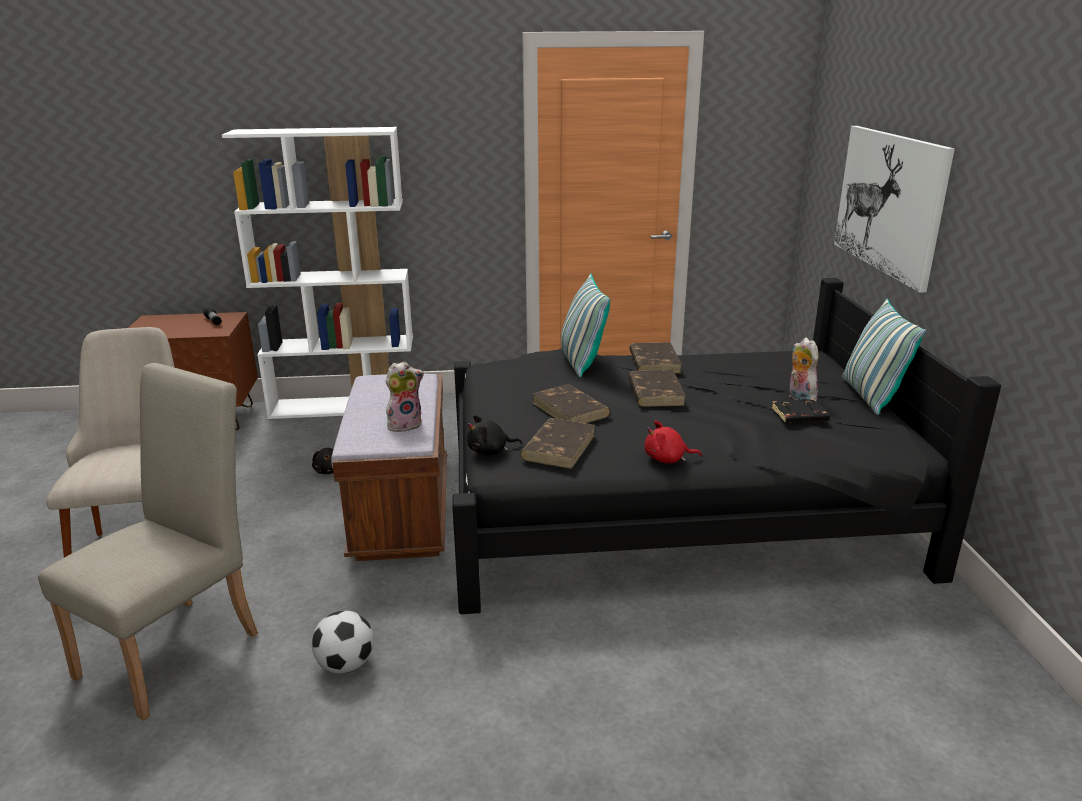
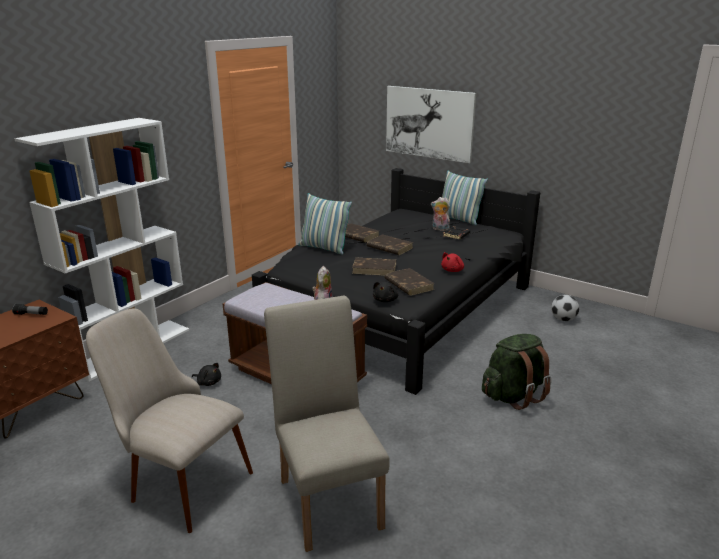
camera: 50 degrees left, 0 degrees up
(346, 665) = (415, 442): football -> football (563, 319)
(567, 709) = (513, 395): none -> green backpack

